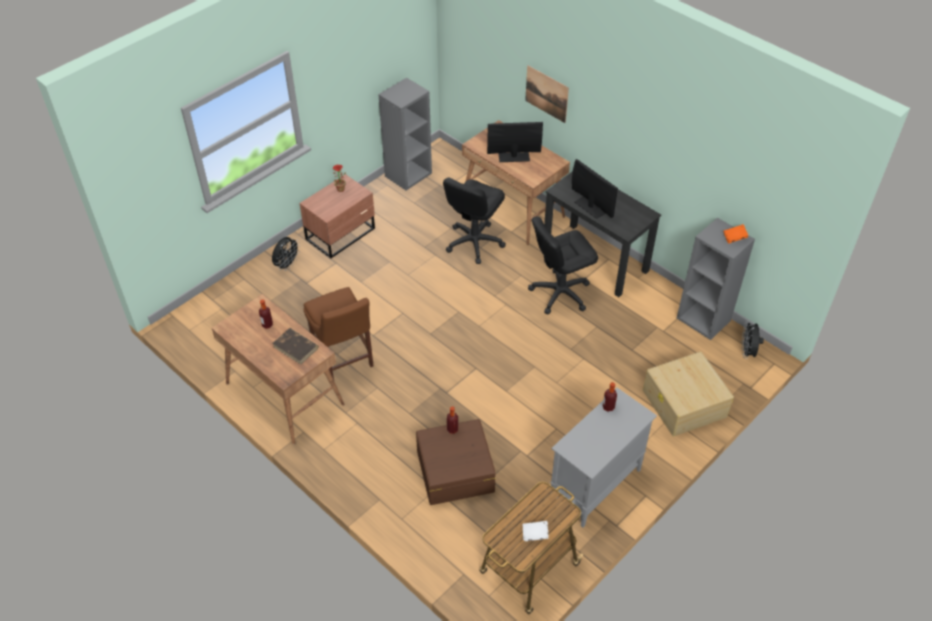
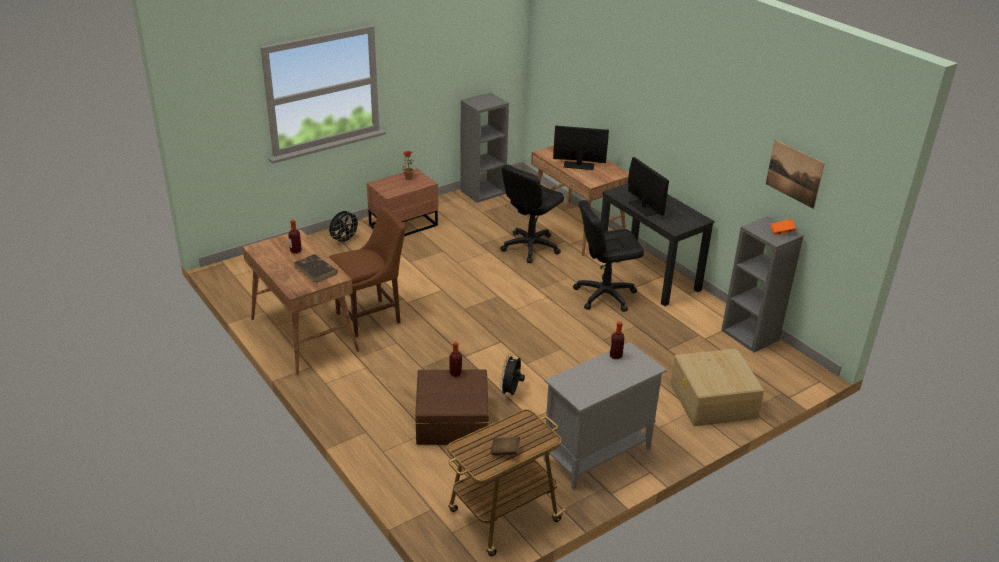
camera: 10 degrees right, 15 degrees down
(344, 360) = (371, 317): brown chair -> brown chair turned 105 degrees counterclockwise
(535, 534) = (505, 451): white book -> brown book
(546, 94) = (616, 104): picture -> picture (794, 173)
(747, 352) = (792, 368): black fan -> black fan (511, 392)

